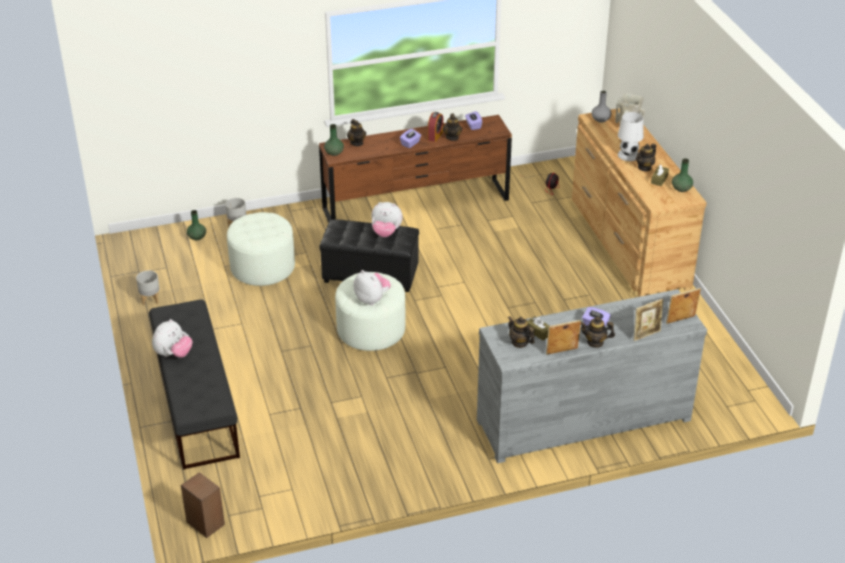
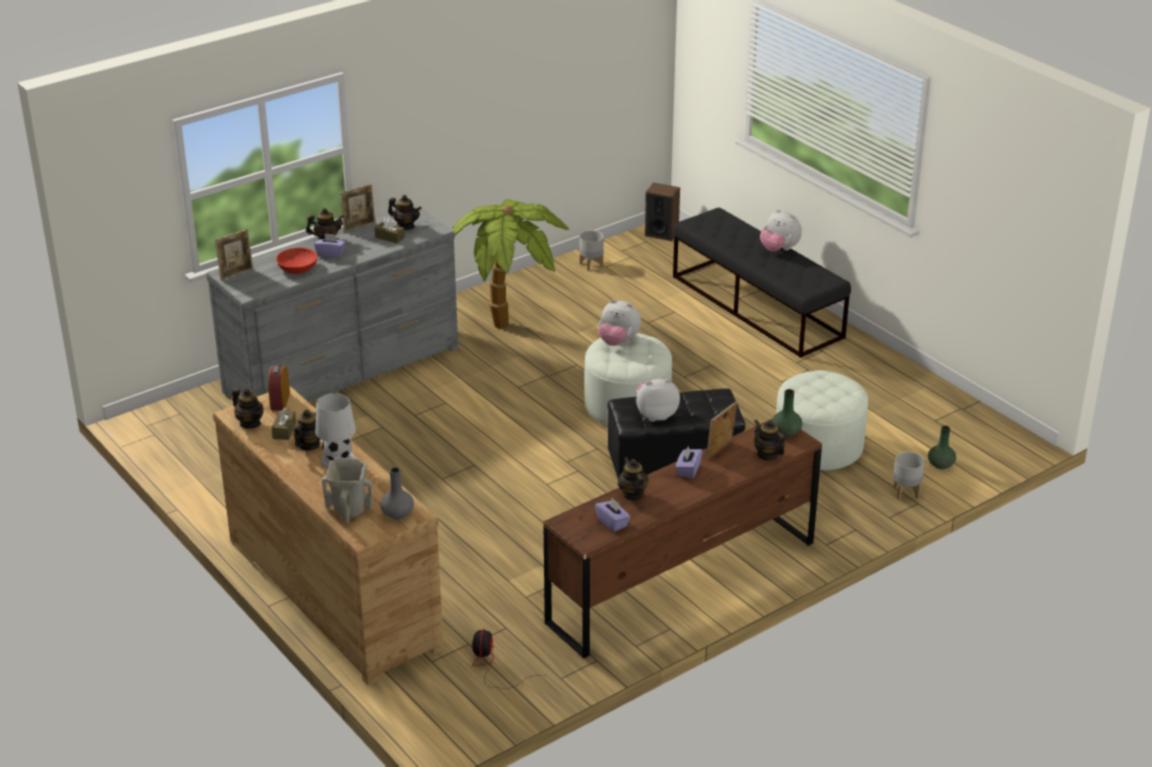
camera: 160 degrees right, 5 degrees down
(150, 299) = (911, 383): grey planter -> grey planter (591, 265)
(173, 354) = (779, 249): plush toy -> plush toy turned 60 degrees counterclockwise
(420, 436) = (509, 324): none -> potted plant
(435, 135) = (660, 492): alarm clock -> alarm clock (280, 401)
(627, 316) = (297, 267): none -> red bowl
(646, 334) = (273, 255): picture frame -> picture frame (720, 450)
(681, 189) = (250, 423): green vase -> teapot

